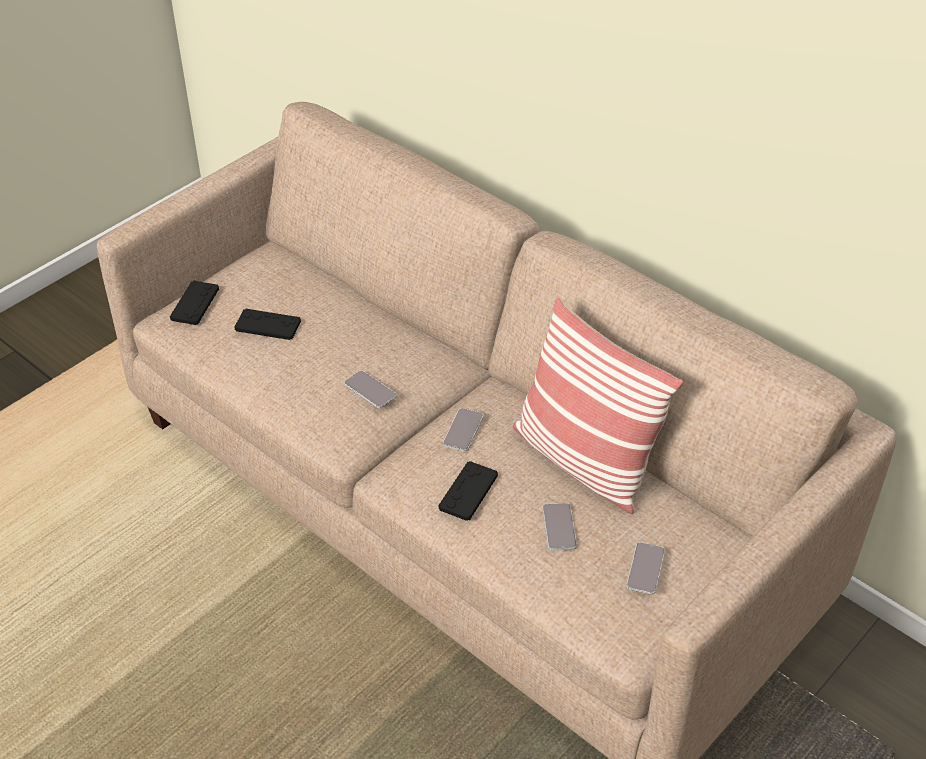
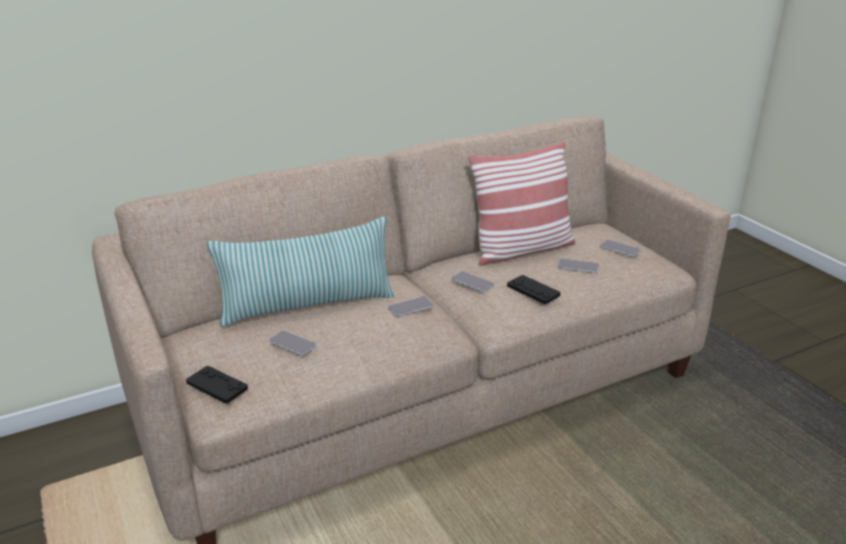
camera: 70 degrees left, 15 degrees down
(268, 325) = (292, 344): black game controller -> phone
(349, 312) = (308, 305): none -> pillow

